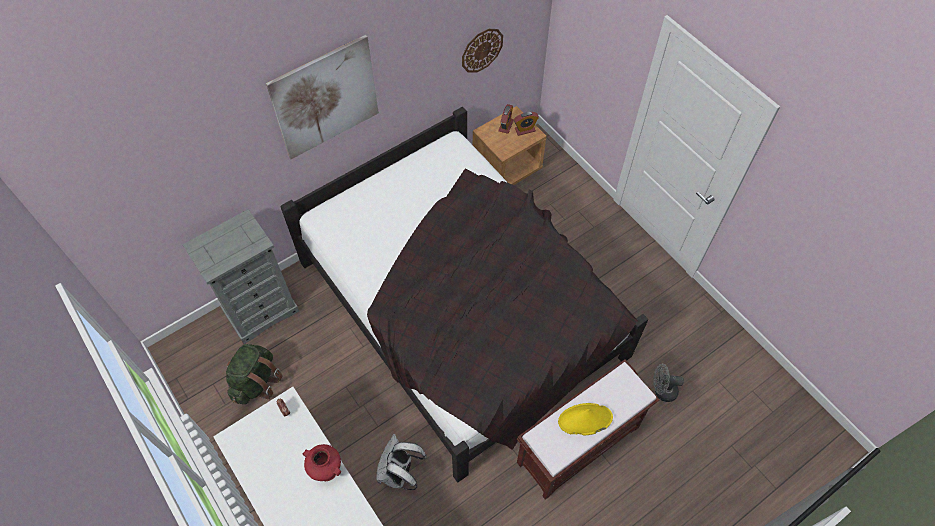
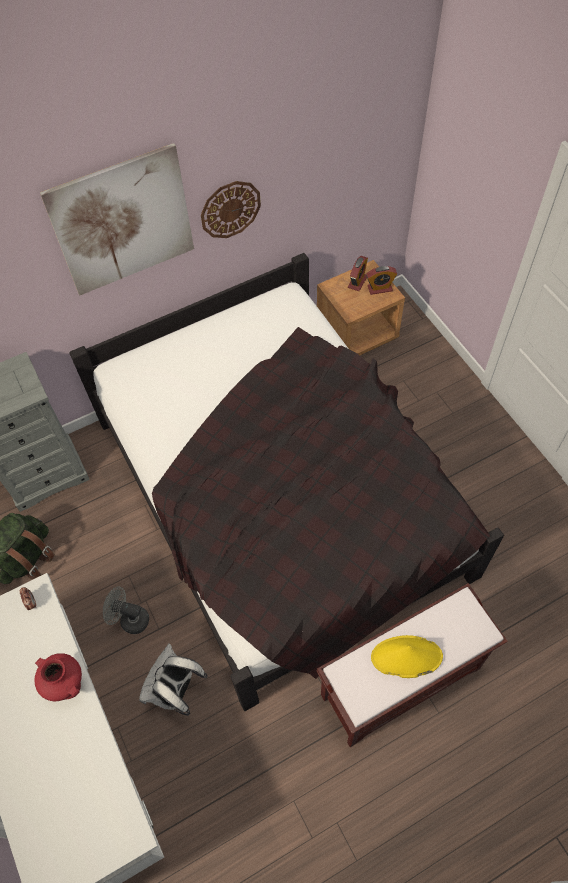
camera: 10 degrees right, 0 degrees up
(481, 50) = (330, 183): wall clock -> wall clock (230, 209)
(662, 391) = (515, 625): grey fan -> grey fan (130, 619)

